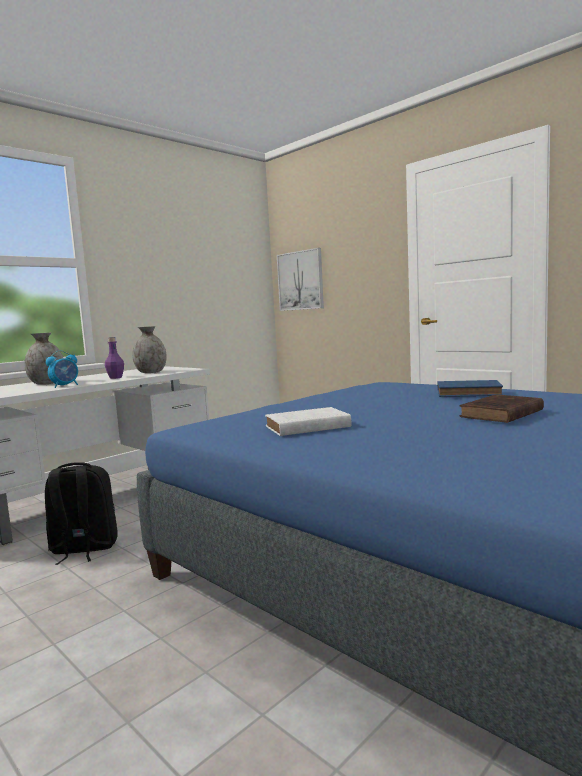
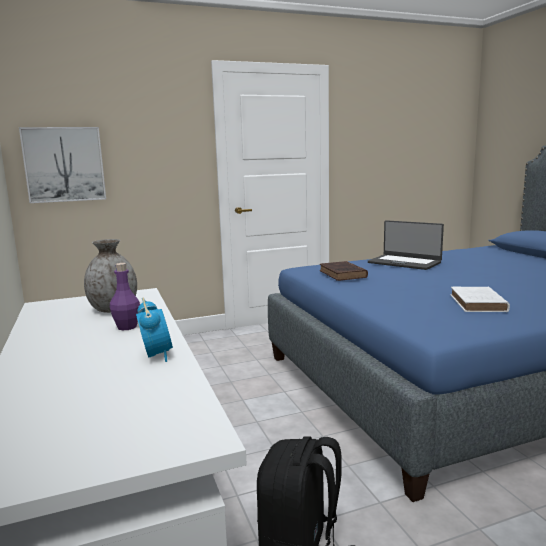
camera: 65 degrees left, 5 degrees up
(47, 383) = (72, 369): grey vase -> none
(470, 393) = (404, 262): blue book -> laptop
(500, 414) = (481, 270): brown book -> brown book (343, 274)

